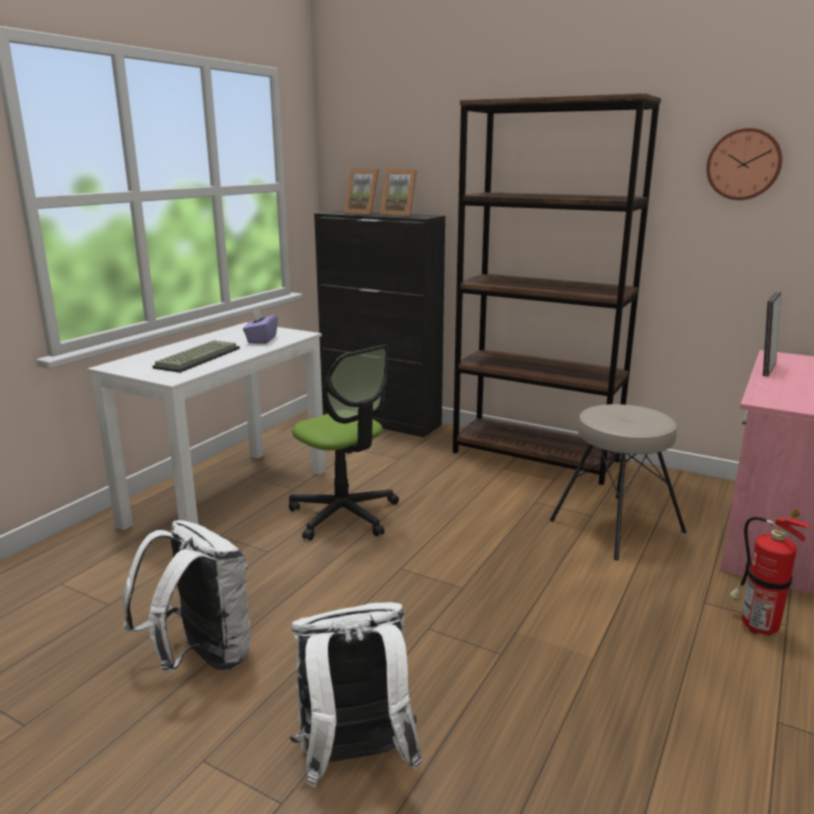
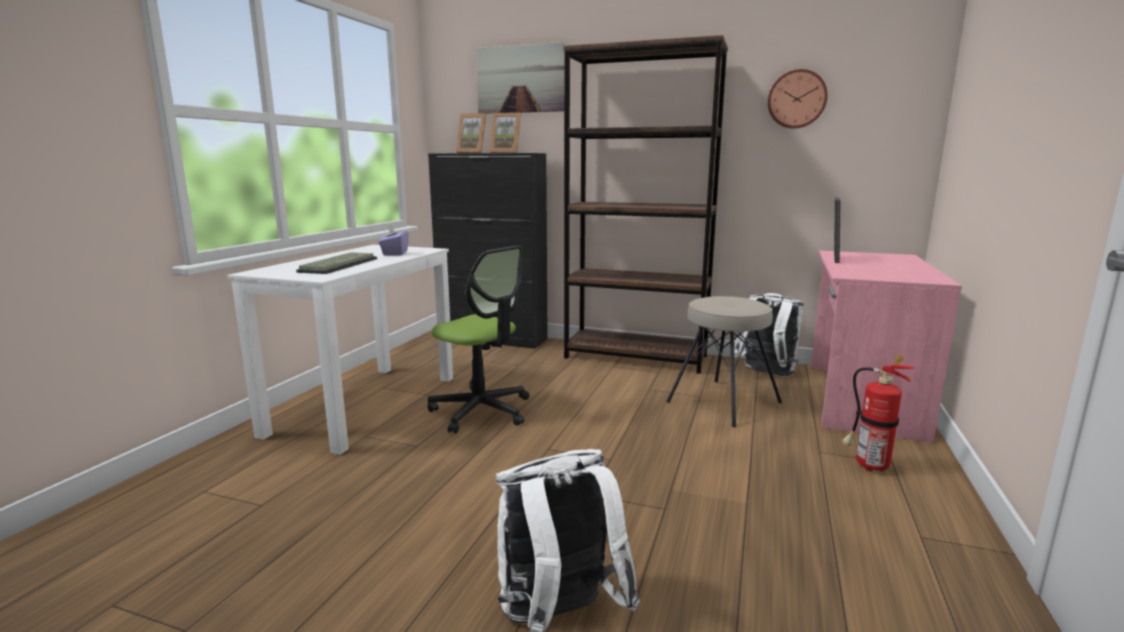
camera: 10 degrees left, 5 degrees down
(201, 657) = (372, 543): white backpack -> white backpack (765, 374)
(419, 128) = (520, 79): none -> picture

